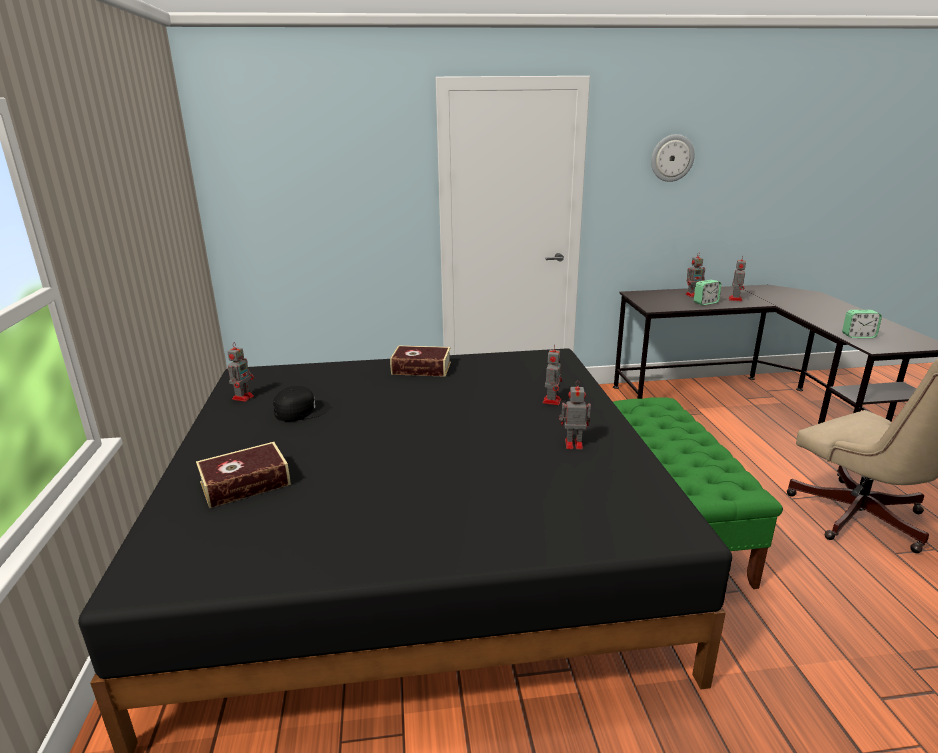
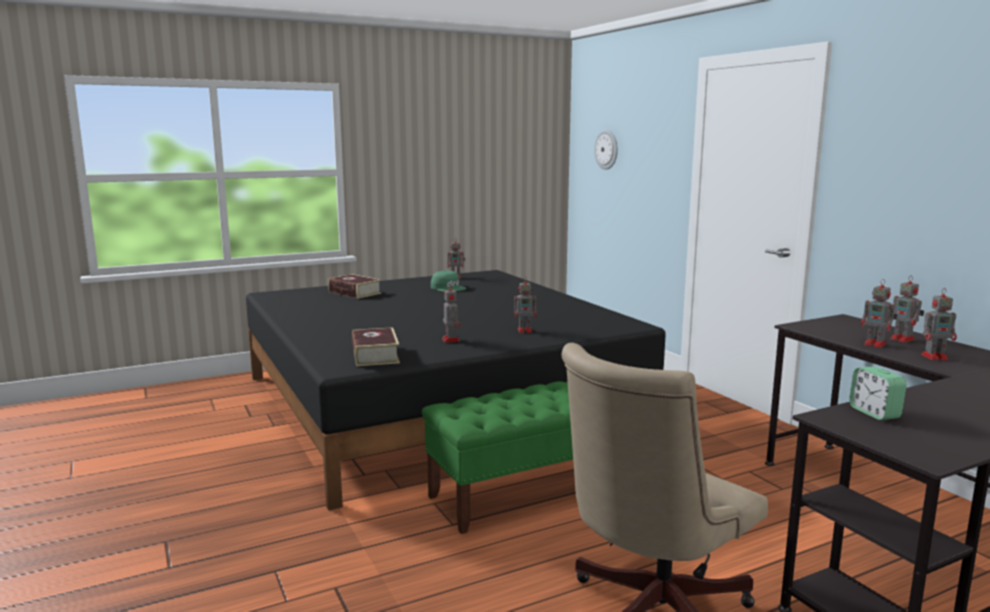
camera: 70 degrees right, 10 degrees down
(301, 410) = (448, 288): black cap -> green cap
(421, 368) = (548, 299): book -> book (375, 355)
(672, 158) = (928, 141): wall clock -> wall clock (606, 149)
(705, 303) = (876, 344): alarm clock -> toy robot

